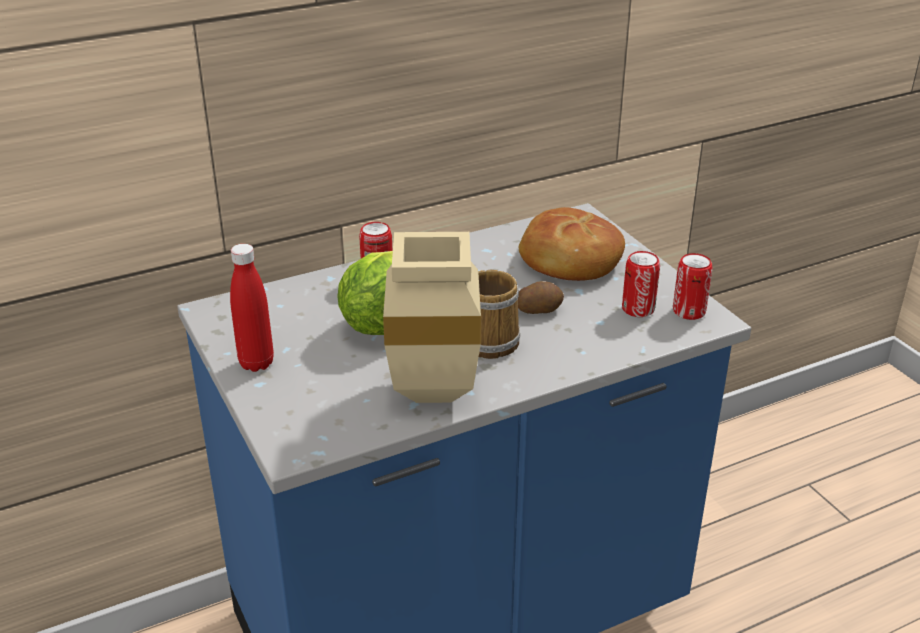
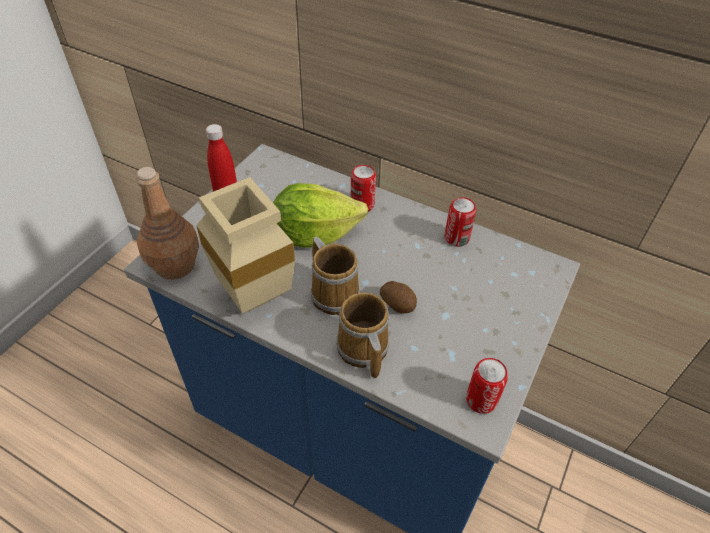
camera: 55 degrees right, 15 degrees up
(317, 436) = (175, 265): none -> brown bottle
(569, 260) = (481, 290): bread -> none
(575, 351) = (362, 350): none -> mug
(638, 309) = (453, 364): can -> can (456, 238)

